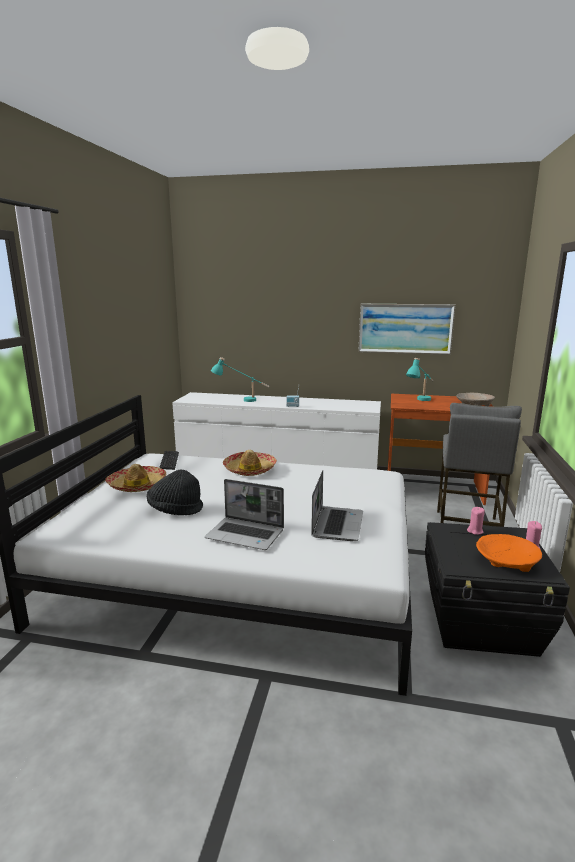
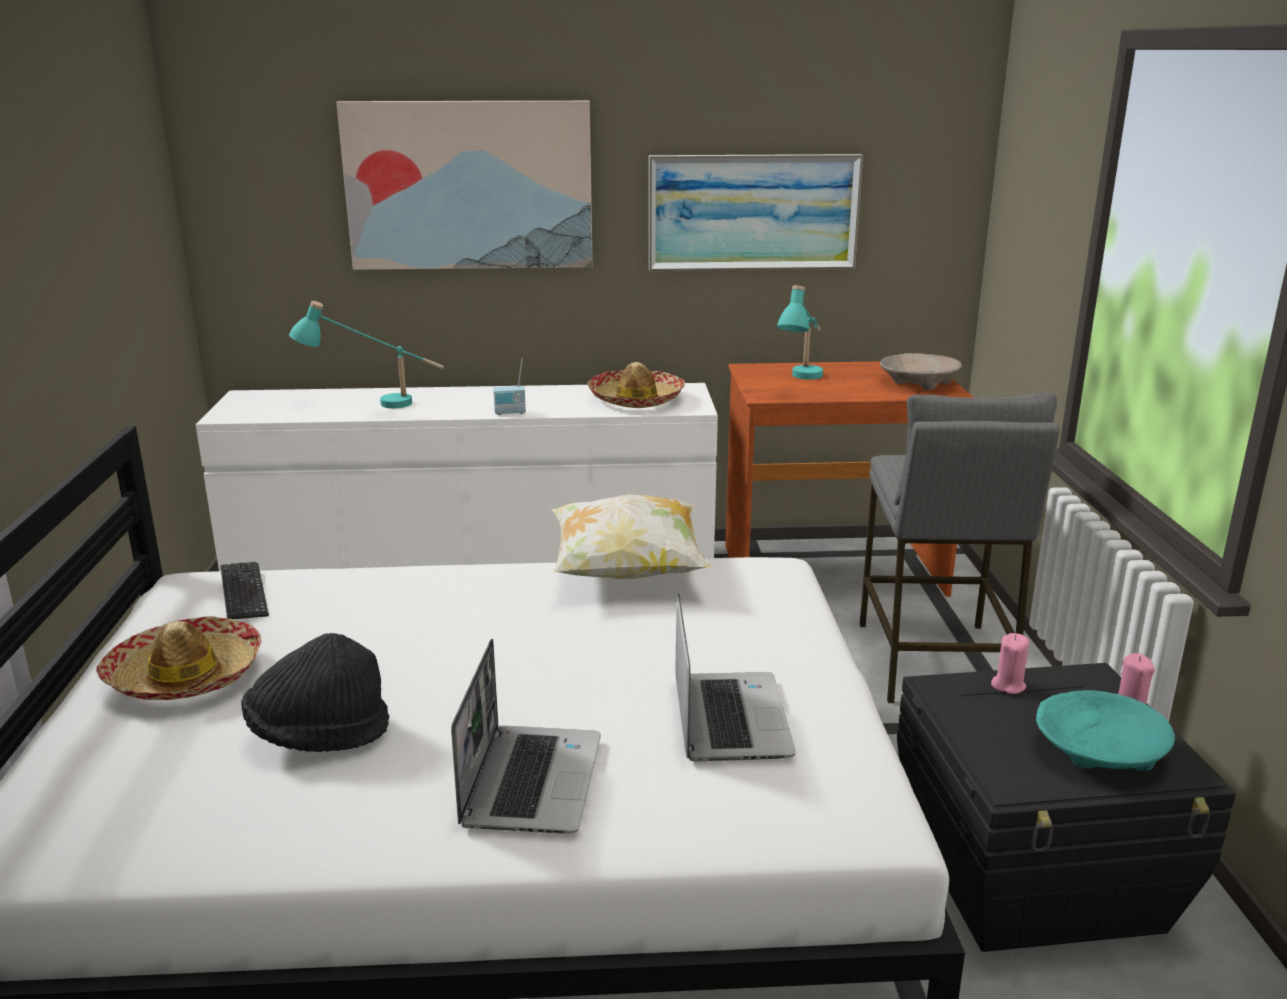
camera: 15 degrees left, 5 degrees up
(246, 534) = (530, 780): laptop -> laptop turned 90 degrees counterclockwise
(250, 469) = (460, 593): hat -> hat (636, 399)
(286, 314) = (469, 185): none -> picture
(320, 469) = (627, 571): none -> pillow
(507, 562) = (1100, 753): orange bowl -> turquoise bowl

